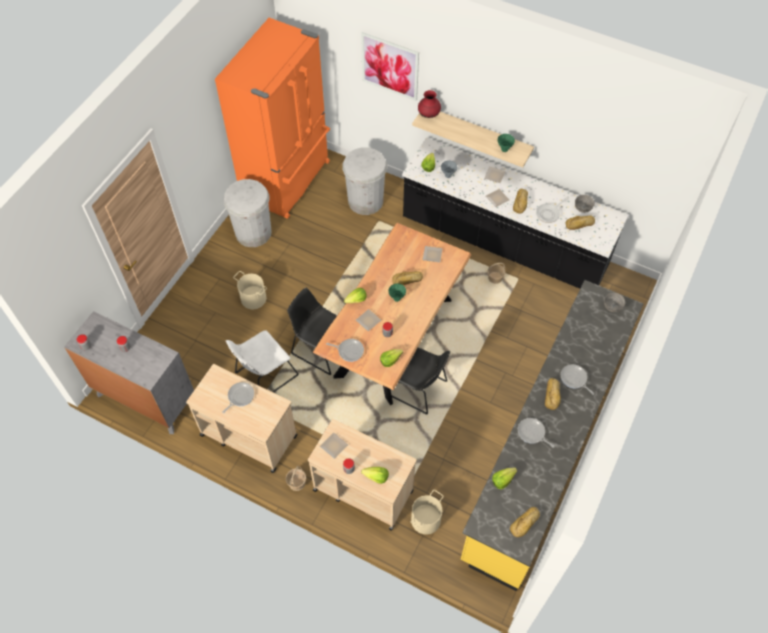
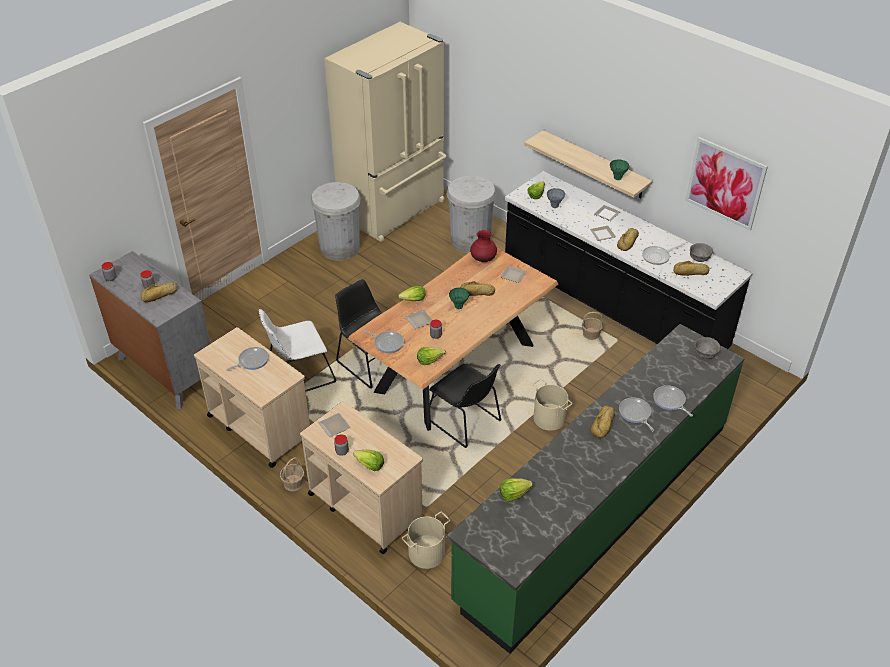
camera: 15 degrees right, 15 degrees down
(253, 298) = (316, 304): beige bucket -> beige bucket (549, 418)
(288, 180) = (394, 210): orange fridge -> beige fridge
(390, 66) = (512, 81): picture -> picture (725, 183)
(429, 115) = (545, 138): red vase -> red vase (483, 259)
(525, 523) = (525, 543): bread -> bread (160, 295)
(532, 433) = (566, 456): frying pan -> frying pan (670, 401)
(545, 447) = (596, 510): yellow counter -> green counter

